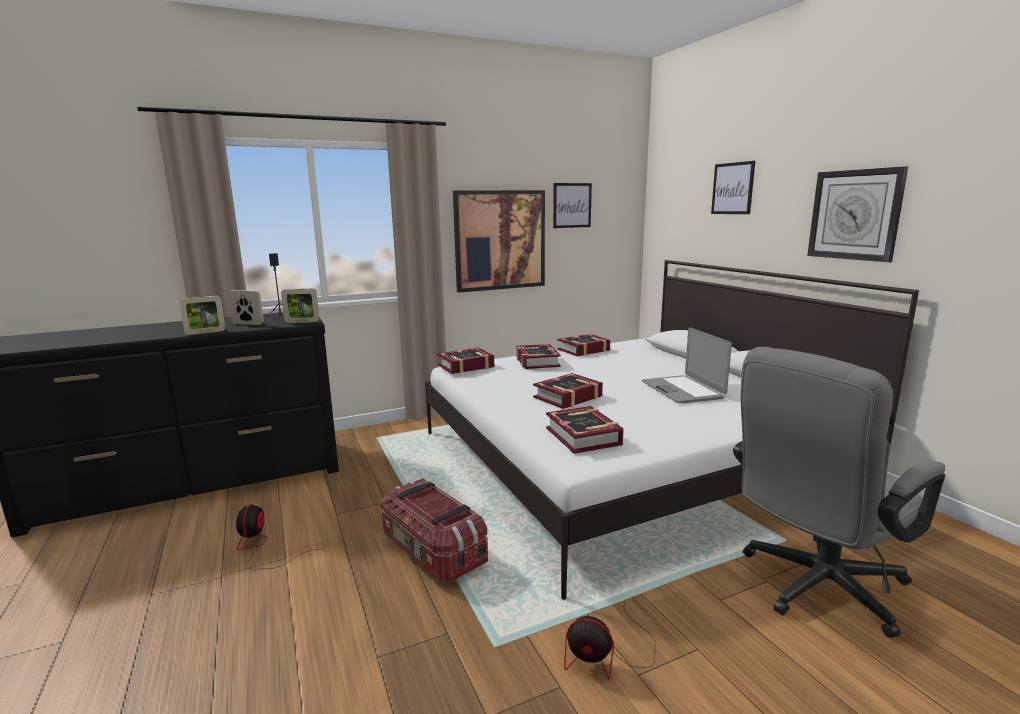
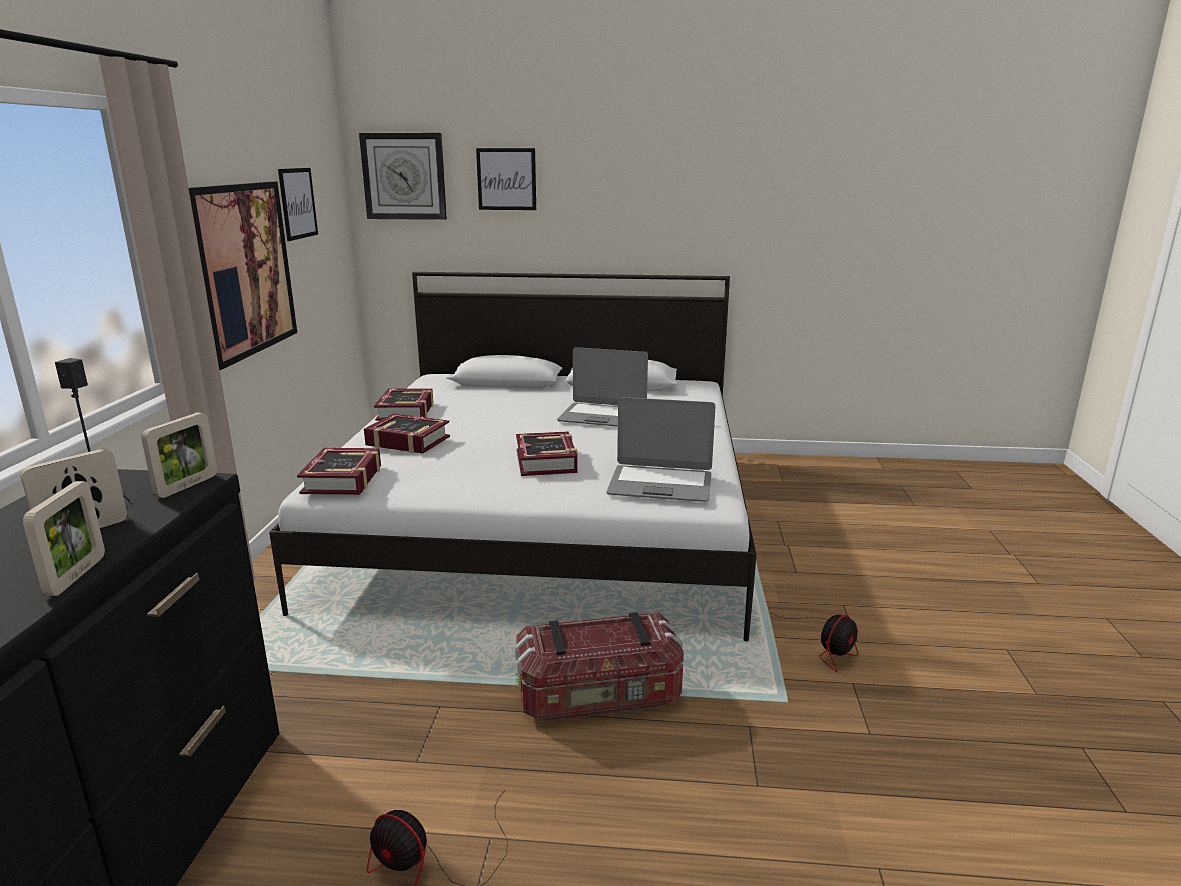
camera: 60 degrees left, 5 degrees up
(583, 436) = (660, 485): book -> laptop
(814, 588) = (808, 533): grey office chair -> none
(855, 215) = (660, 210): wall clock -> wall clock (404, 176)

